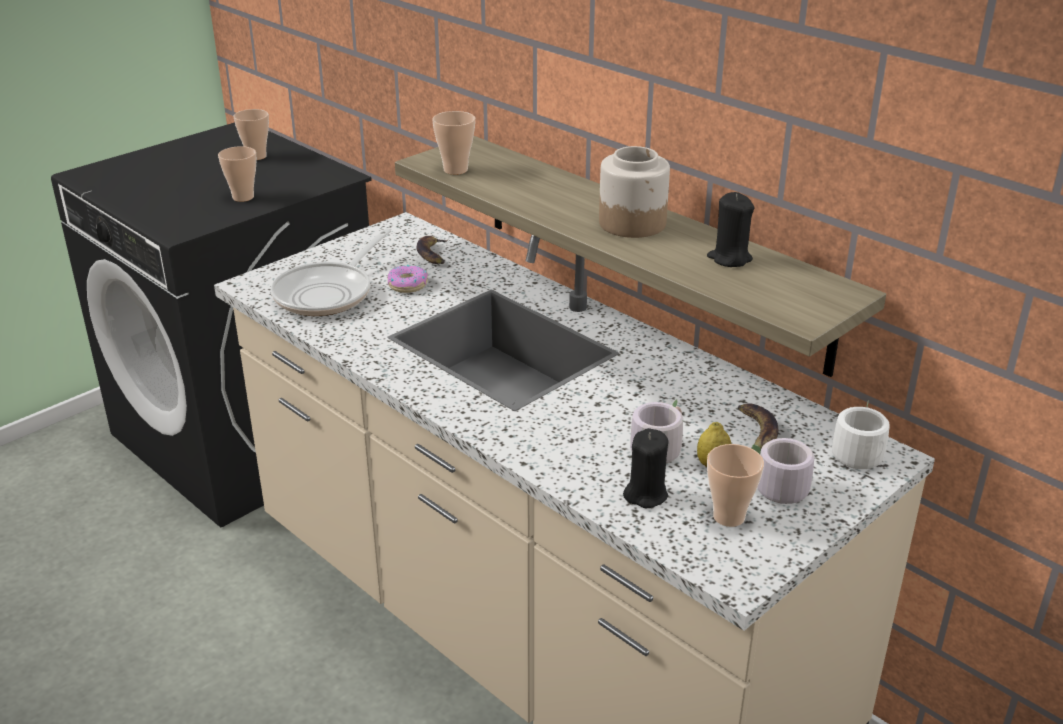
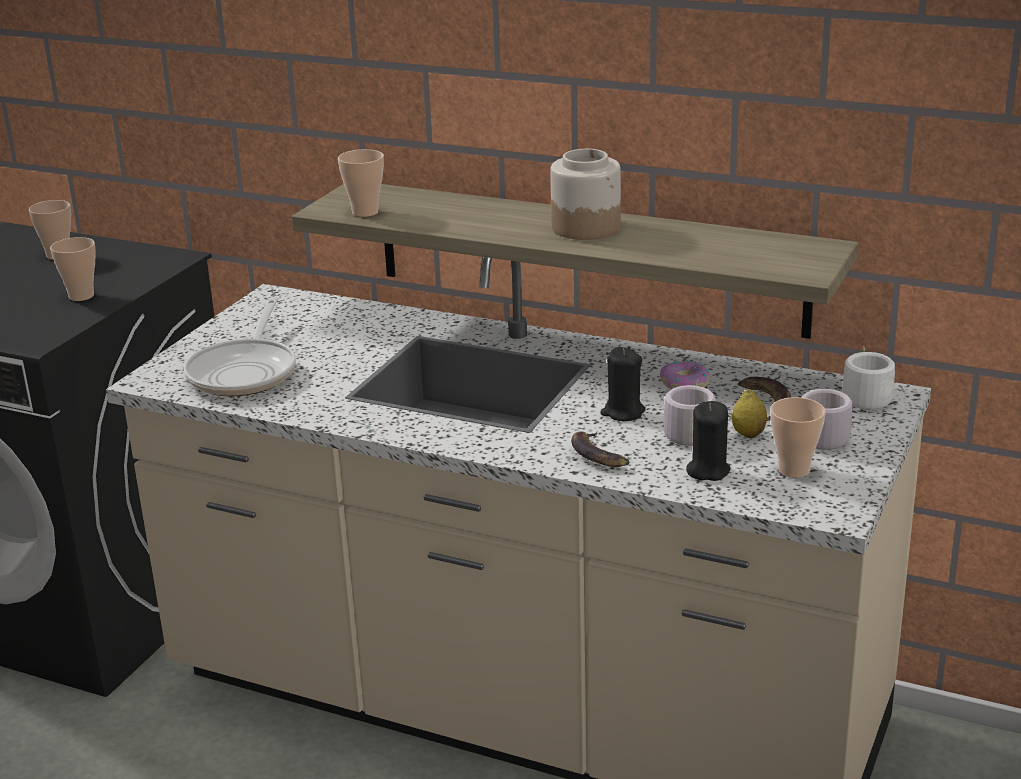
camera: 20 degrees left, 5 degrees down
(407, 285) = (325, 348): donut -> donut (684, 383)
(433, 254) = (328, 316): banana -> banana (598, 455)
(729, 258) = (701, 239): black candle -> black candle (623, 412)

